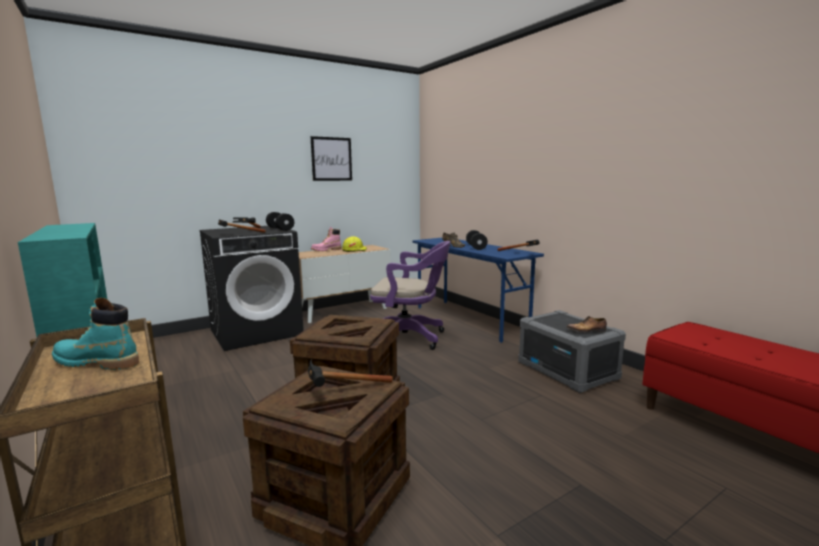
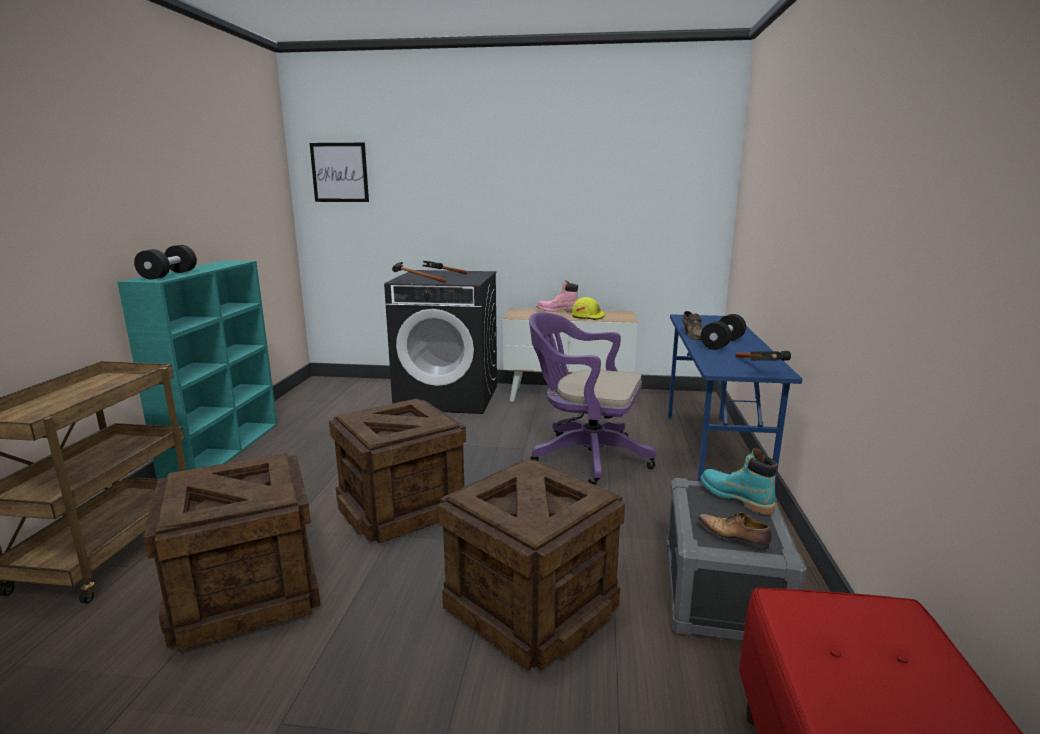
camera: 40 degrees right, 5 degrees up
(97, 363) = (85, 395): turquoise boot -> turquoise boot (735, 498)
(280, 229) = (476, 279): black dumbbell -> black dumbbell (169, 275)
(331, 159) = (583, 185): picture -> picture (339, 172)
(340, 391) = (238, 487): hammer -> none
(409, 338) = (584, 456): purple office chair -> purple office chair turned 150 degrees clockwise
(512, 413) = (532, 608): none -> crate

